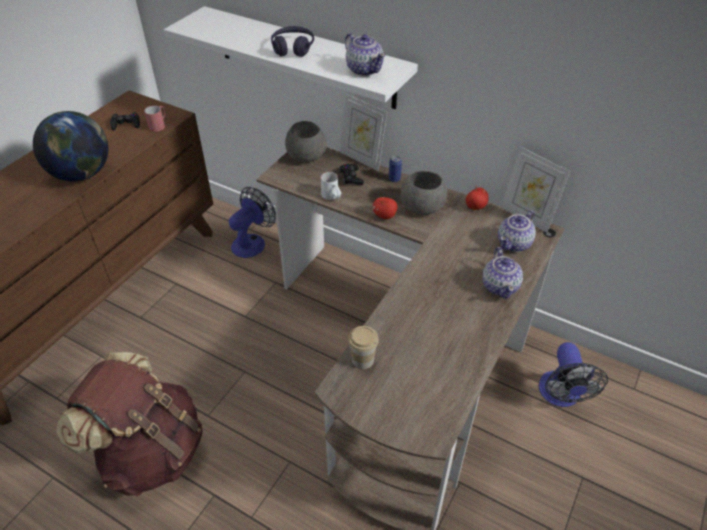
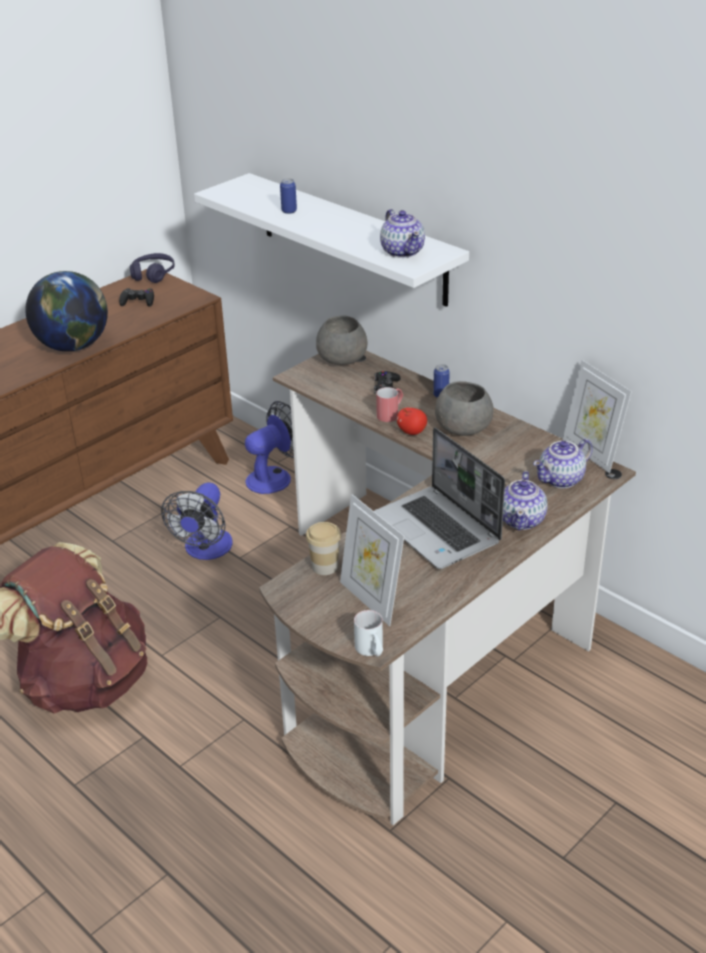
camera: 15 degrees right, 10 degrees down
(159, 125) = (175, 306): red mug -> red mug (391, 414)
(252, 39) = (289, 211): none -> can
(293, 48) = (330, 224): purple headphones -> purple headphones (153, 274)
(332, 197) = (356, 405): white mug -> white mug (371, 651)
(362, 159) = (409, 370): picture frame -> picture frame (371, 600)
(440, 306) = (438, 529): none -> laptop
(475, 207) = (530, 436): apple -> none
(561, 396) = (624, 709): fan -> fan (205, 550)

